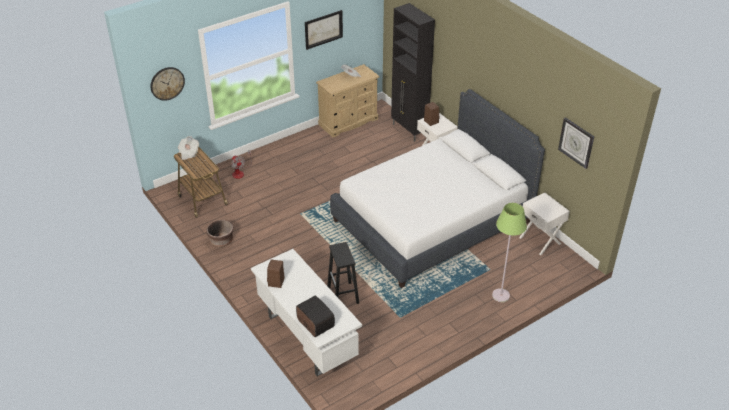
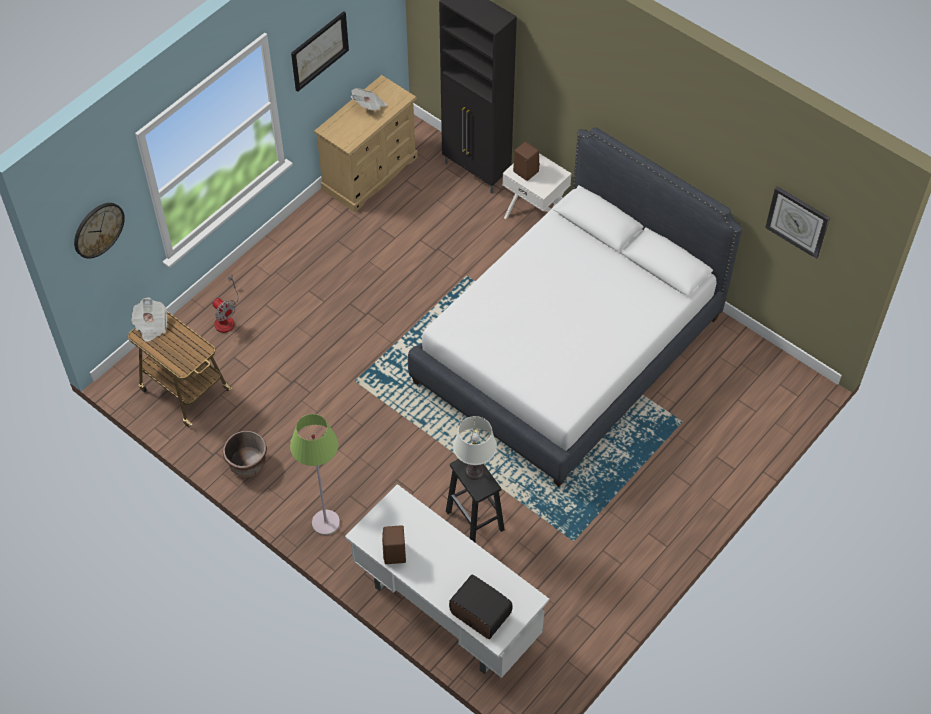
camera: 15 degrees left, 15 degrees up
(342, 251) = (474, 471): none -> white table lamp
(501, 295) = (710, 466): green floor lamp -> green floor lamp (326, 523)
(540, 240) = (742, 349): white nightstand -> none

